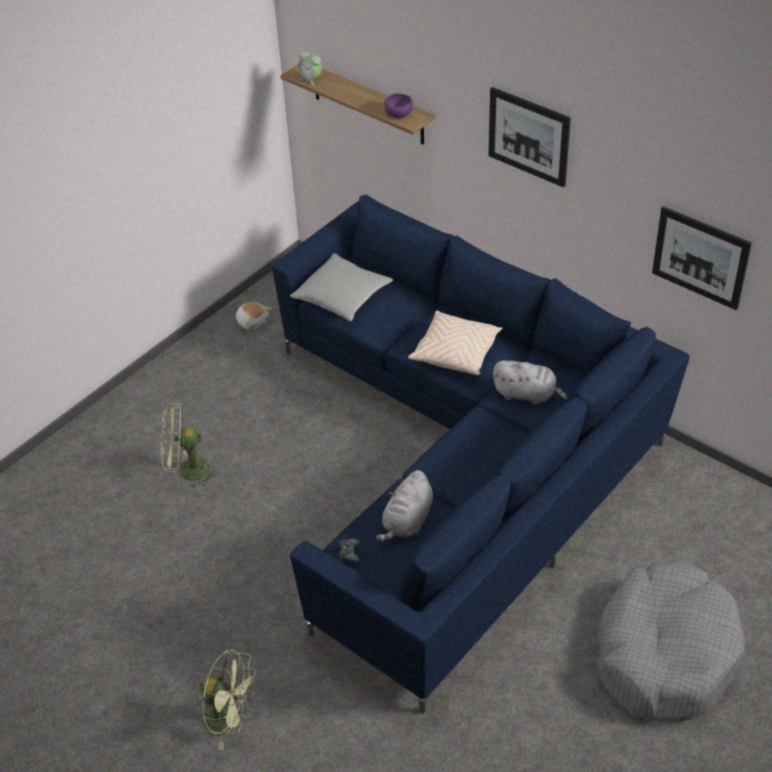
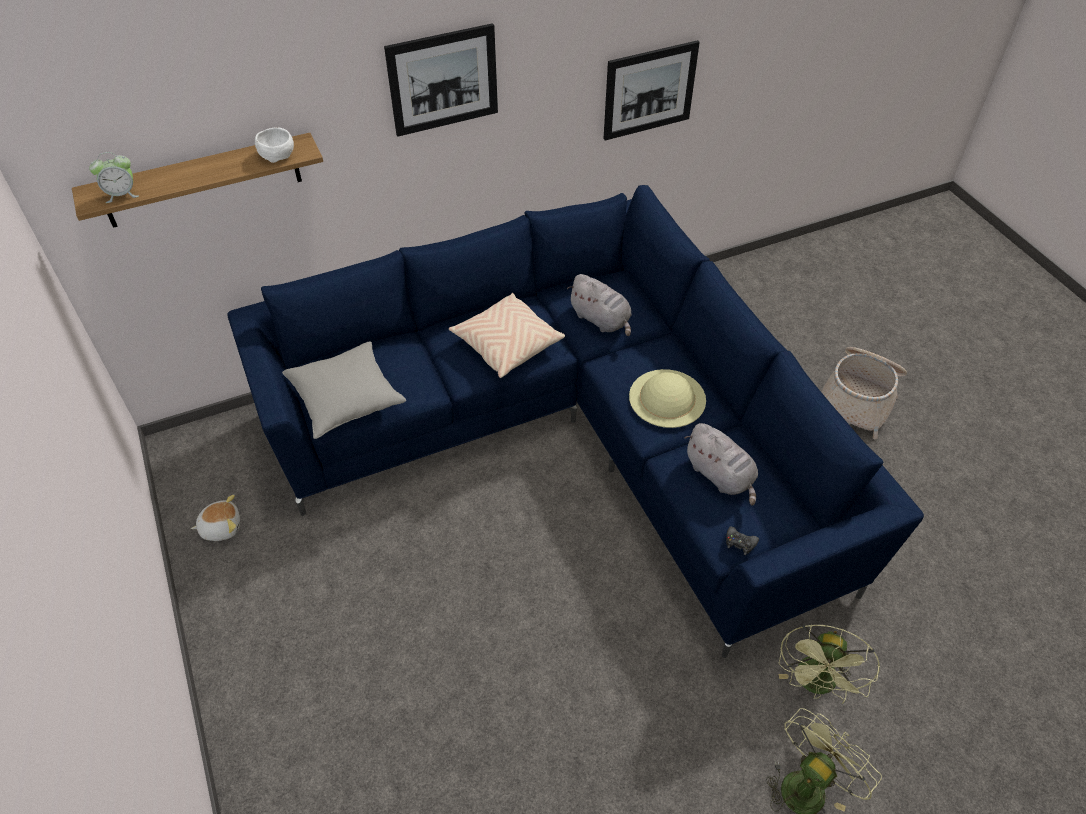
camera: 65 degrees left, 5 degrees up
(187, 471) = (413, 691): green fan -> green fan (816, 685)
(399, 113) = (277, 154): purple bowl -> white bowl
(467, 463) = (667, 398): none -> beige hat
(527, 394) = (601, 320): grey plush toy -> grey plush toy turned 90 degrees clockwise
(665, 653) = (859, 397): grey dog bed -> basket

